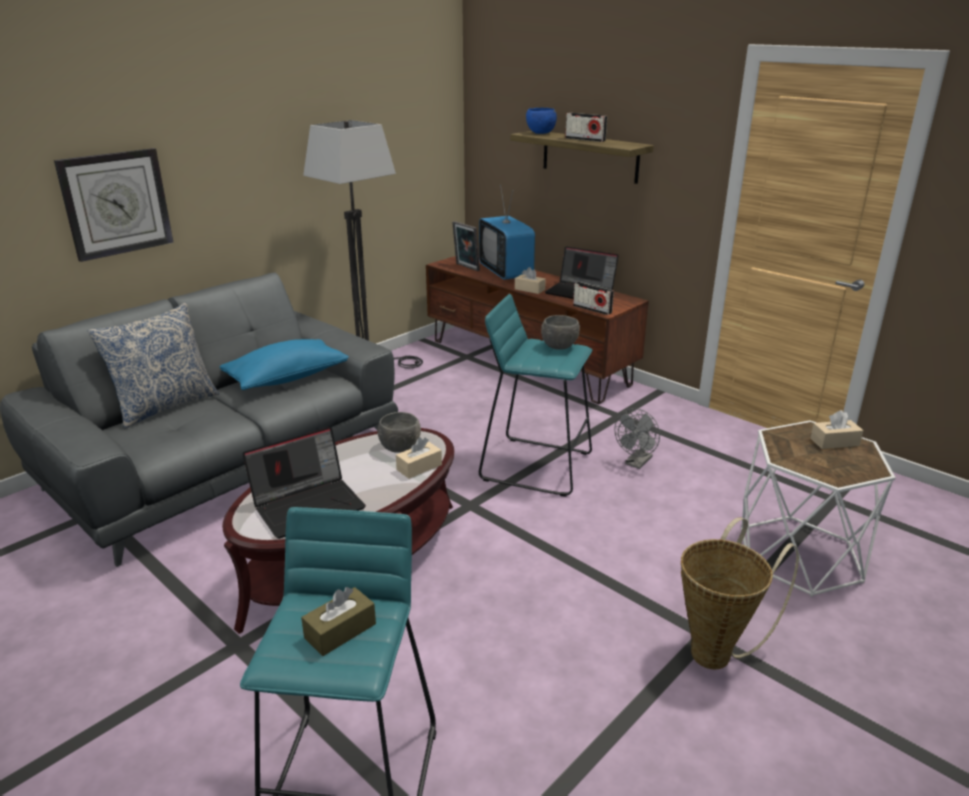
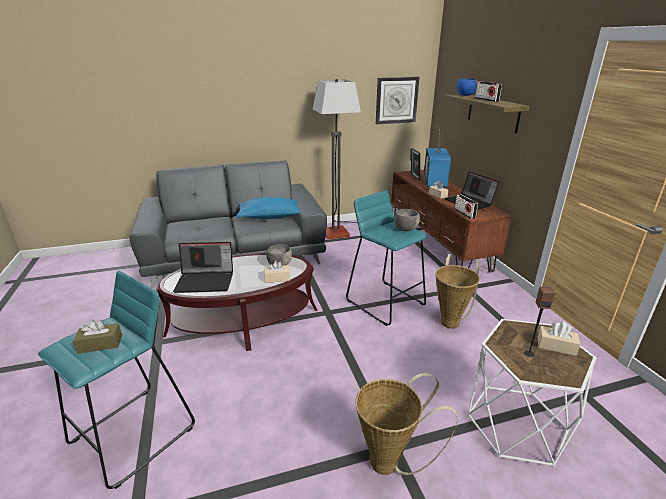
camera: 30 degrees right, 0 degrees up
(116, 203) = (209, 113): wall clock -> wall clock (396, 100)
(165, 406) = (205, 217): pillow -> none
(636, 463) = (451, 320): grey fan -> basket
(819, 458) = (529, 353): none -> speaker

